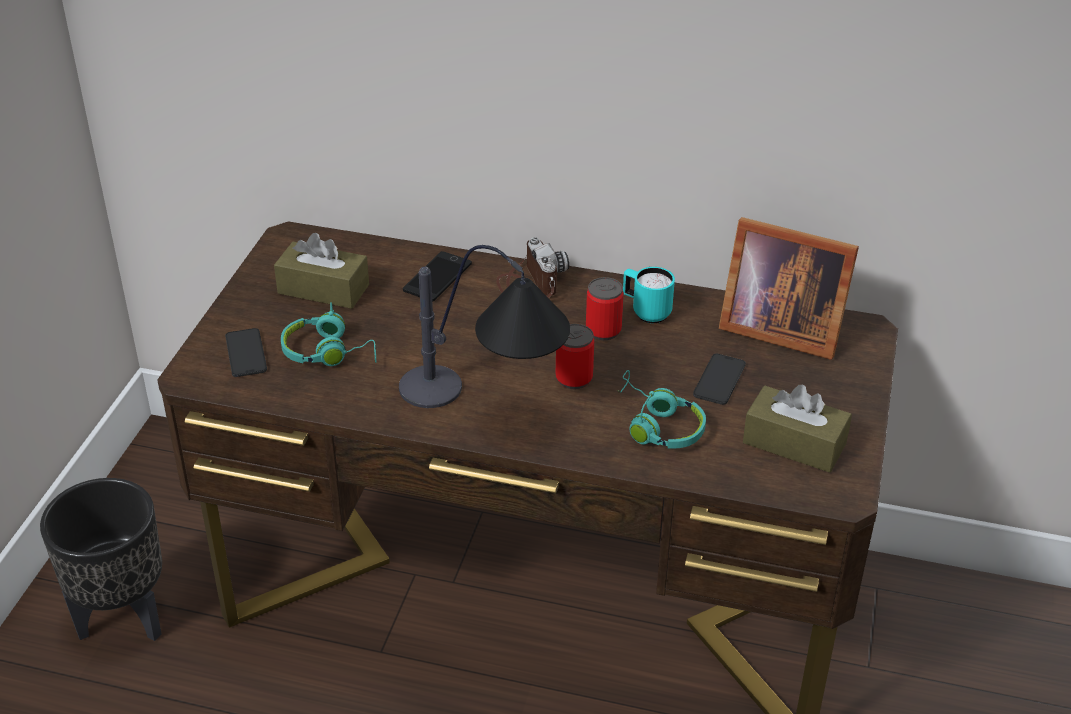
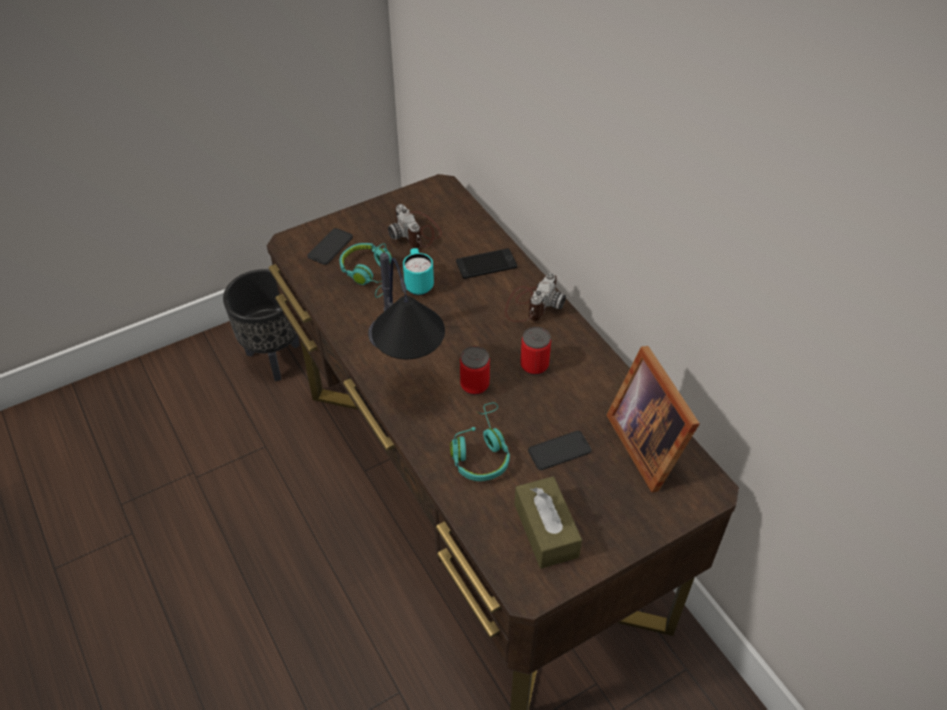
camera: 45 degrees right, 10 degrees up
(323, 289) = (416, 232): brown tissue box -> camera
(646, 312) = (577, 371): turquoise mug -> turquoise mug (418, 284)

